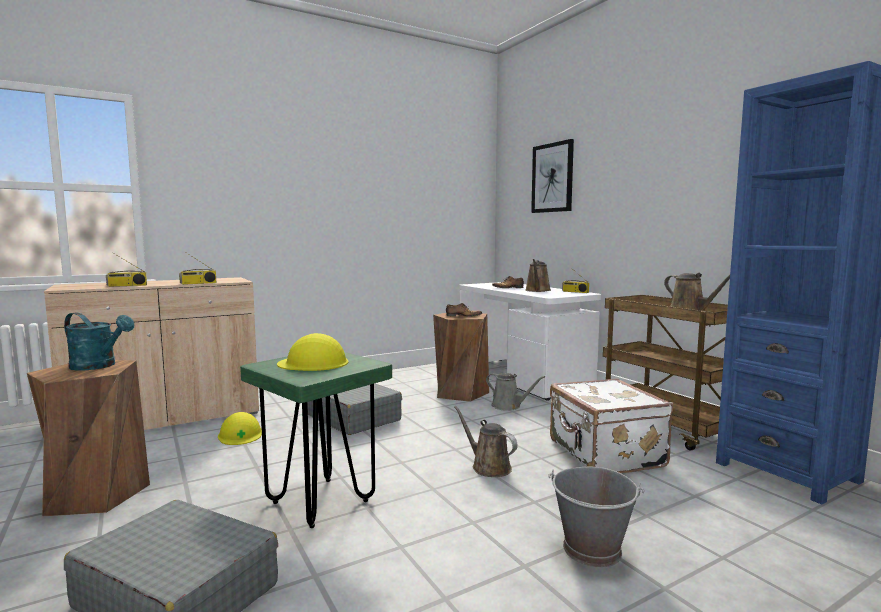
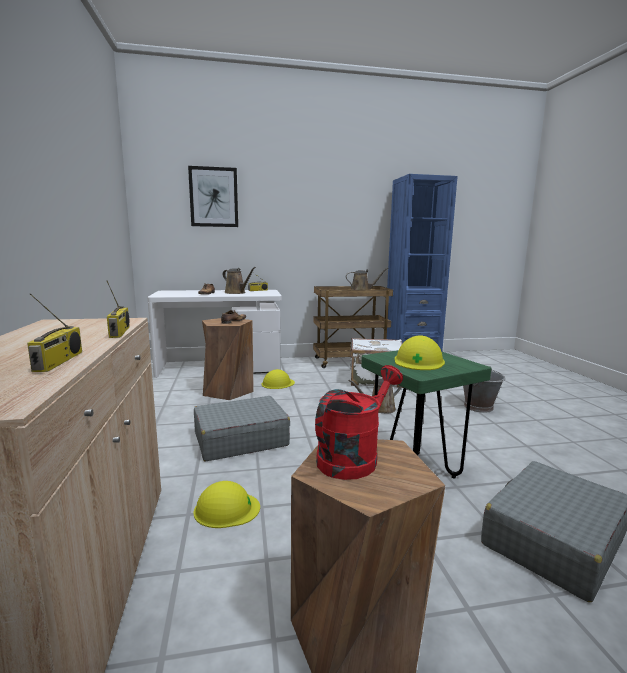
camera: 70 degrees left, 5 degrees up
(99, 366) = (353, 457): turquoise watering can -> red watering can
(508, 406) = (277, 383): grey watering can -> yellow hard hat

